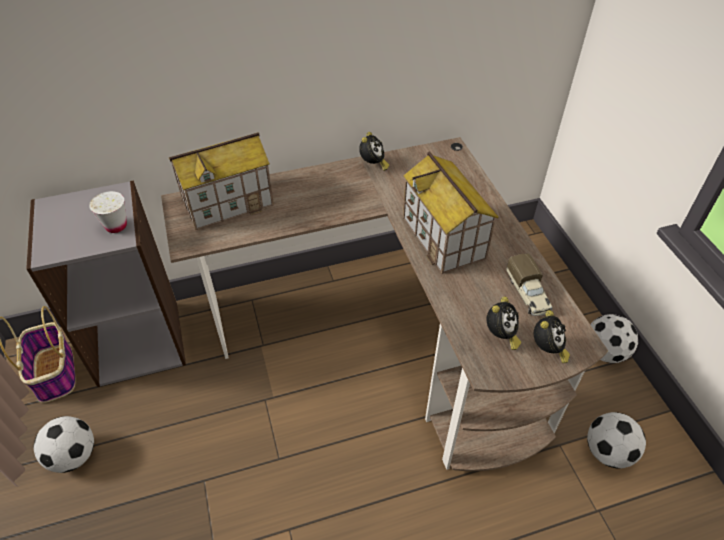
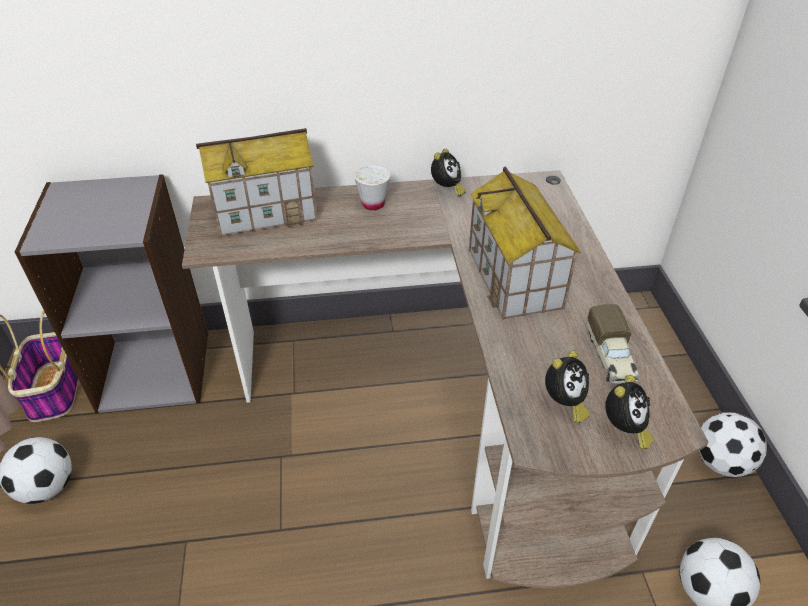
camera: 10 degrees right, 5 degrees down
(116, 226) = (127, 218): white cup -> white cup (373, 204)

